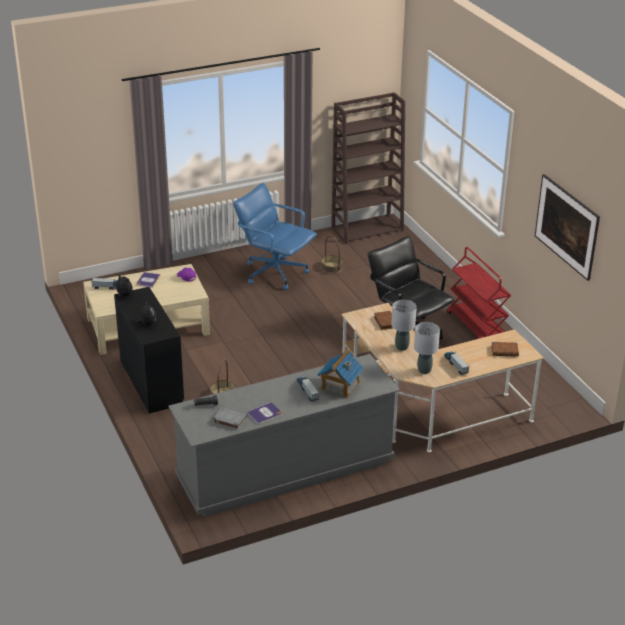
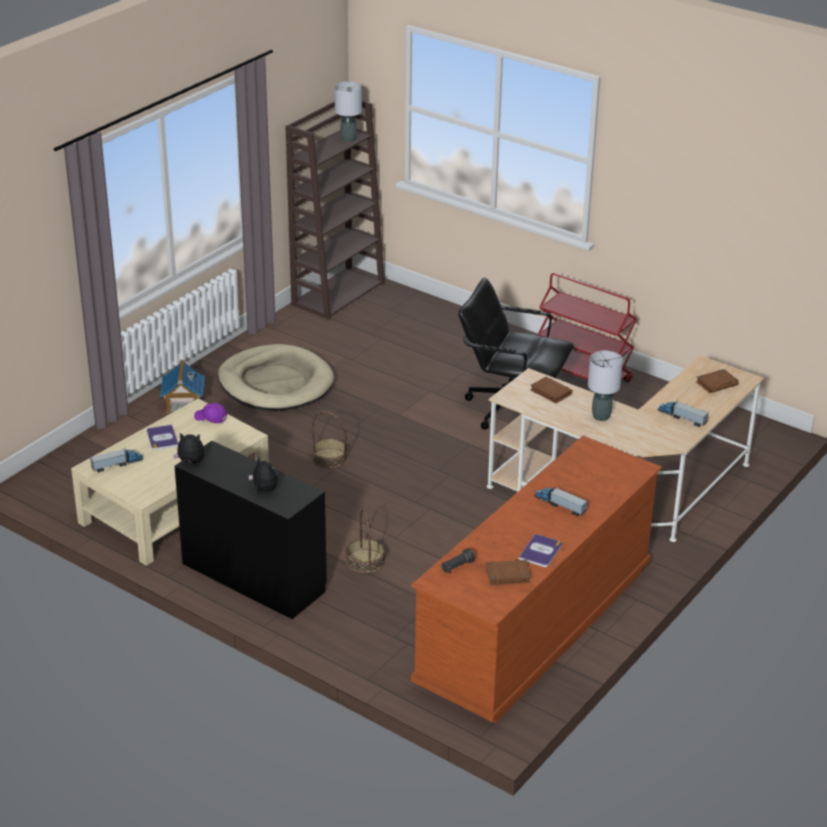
camera: 30 degrees left, 0 degrees up
(229, 420) = (507, 575): grey book -> brown book
(275, 273) = (275, 383): blue office chair -> beige dog bed
(285, 470) = (534, 626): grey dresser -> brown dresser
(332, 267) = (341, 355): basket -> basket (329, 458)
(340, 386) = (591, 485): toy house -> toy house (183, 404)
(424, 370) = (654, 435): grey table lamp -> grey table lamp (348, 139)
(564, 242) = (719, 228): picture -> none

